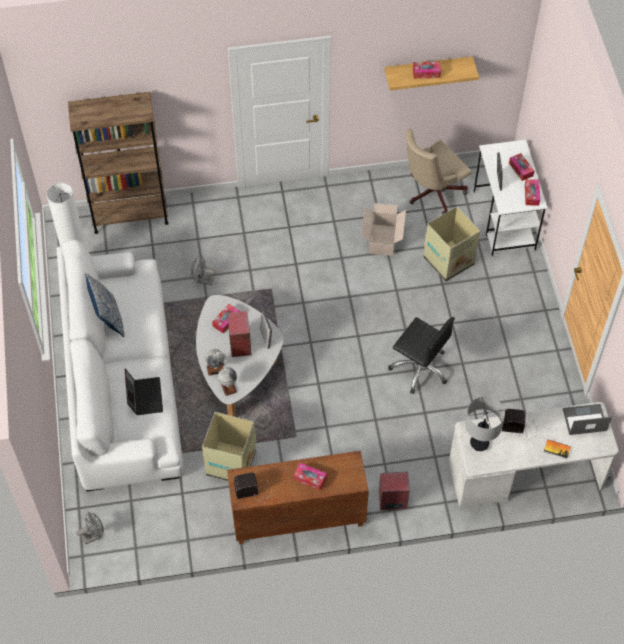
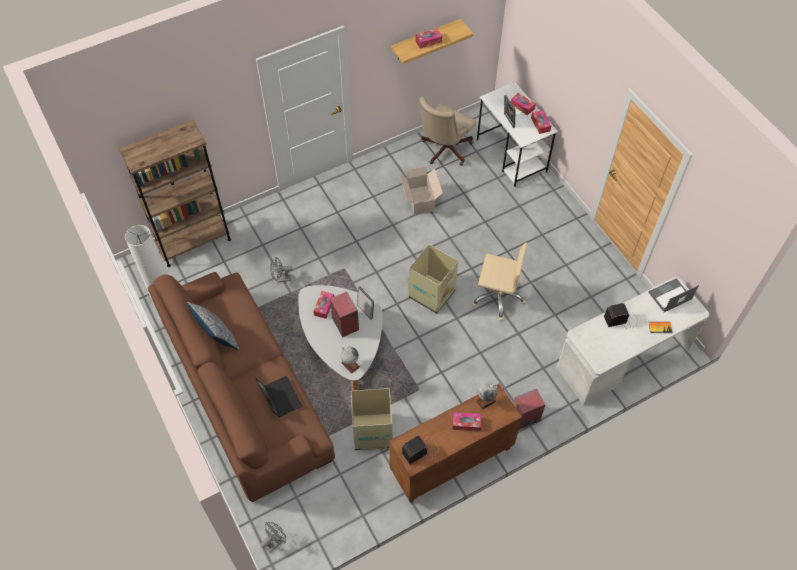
camera: 20 degrees left, 0 degrees up
(123, 382) = (246, 391): white sofa -> brown sofa
(216, 369) = (332, 352): globe -> globe (486, 400)
(419, 368) = (497, 297): black office chair -> beige office chair
(449, 261) = (482, 201): cardboard box -> cardboard box (432, 293)
(479, 443) = (594, 344): table lamp -> none

